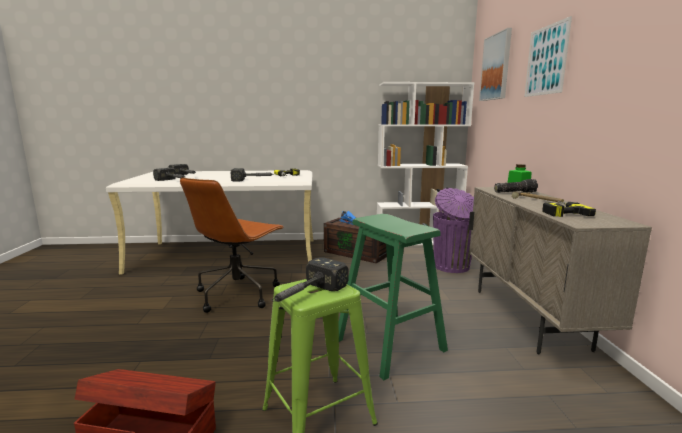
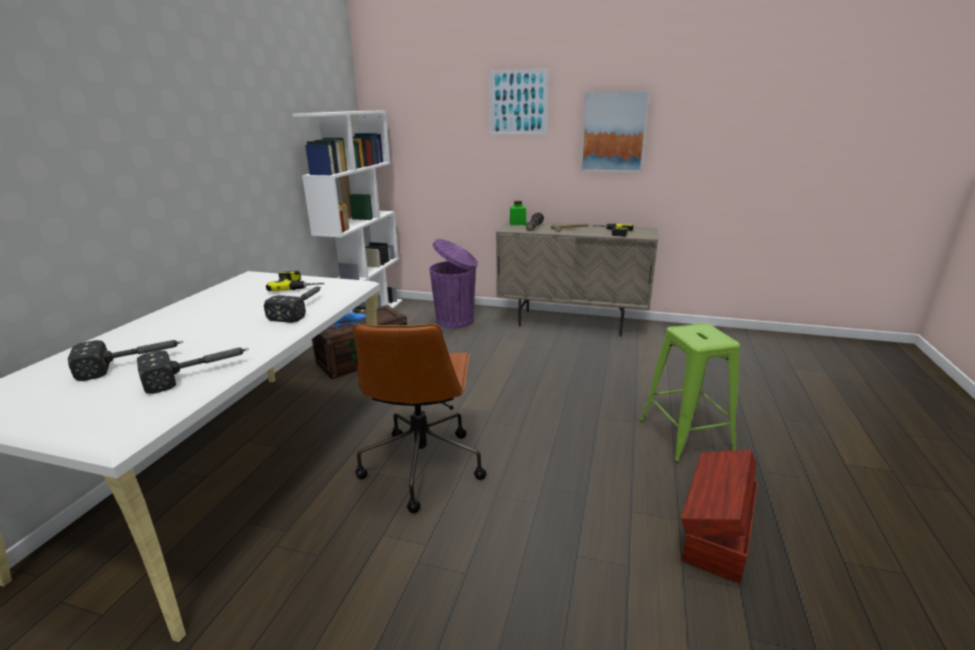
camera: 70 degrees left, 10 degrees up
(238, 293) = (422, 465): brown office chair -> brown office chair turned 45 degrees clockwise
(306, 295) = (716, 339): hammer -> none
(390, 345) = (592, 385): green stool -> none
(496, 67) = (422, 96): picture -> picture (613, 132)

